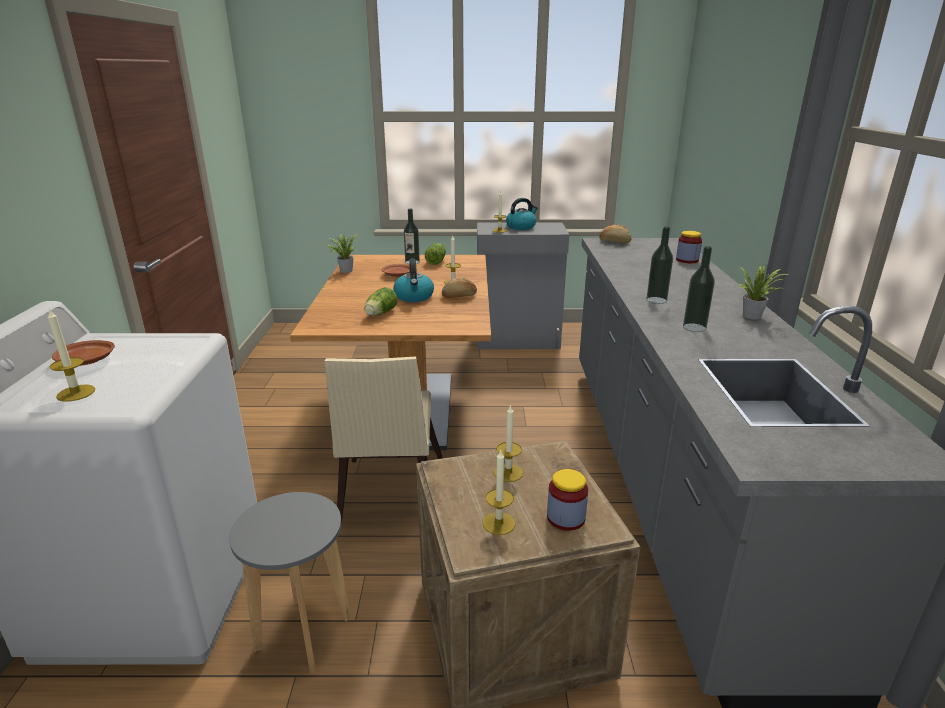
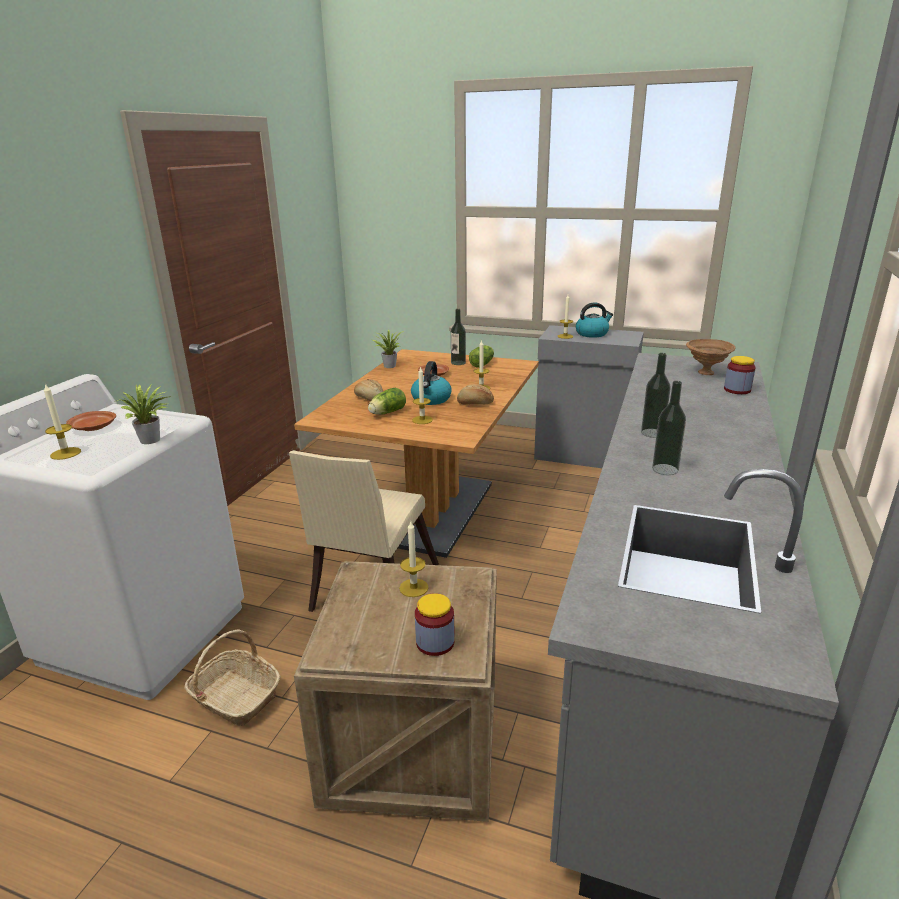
camera: 20 degrees right, 0 degrees up
(303, 634) = (235, 697): grey stool -> basket
(498, 523) = (370, 633): candle -> candle (422, 420)
(614, 241) = (671, 360): bread -> bread (369, 398)
(652, 249) = (706, 373): none -> brown bowl
(754, 316) = (752, 465): potted plant -> potted plant (152, 440)

